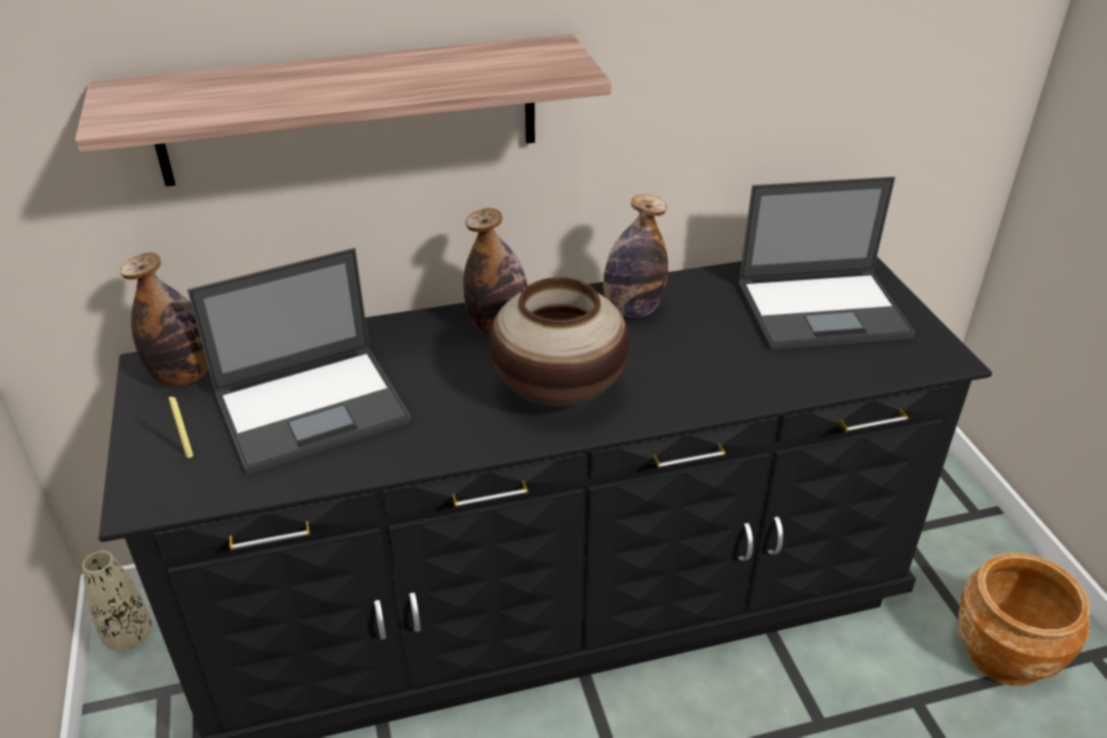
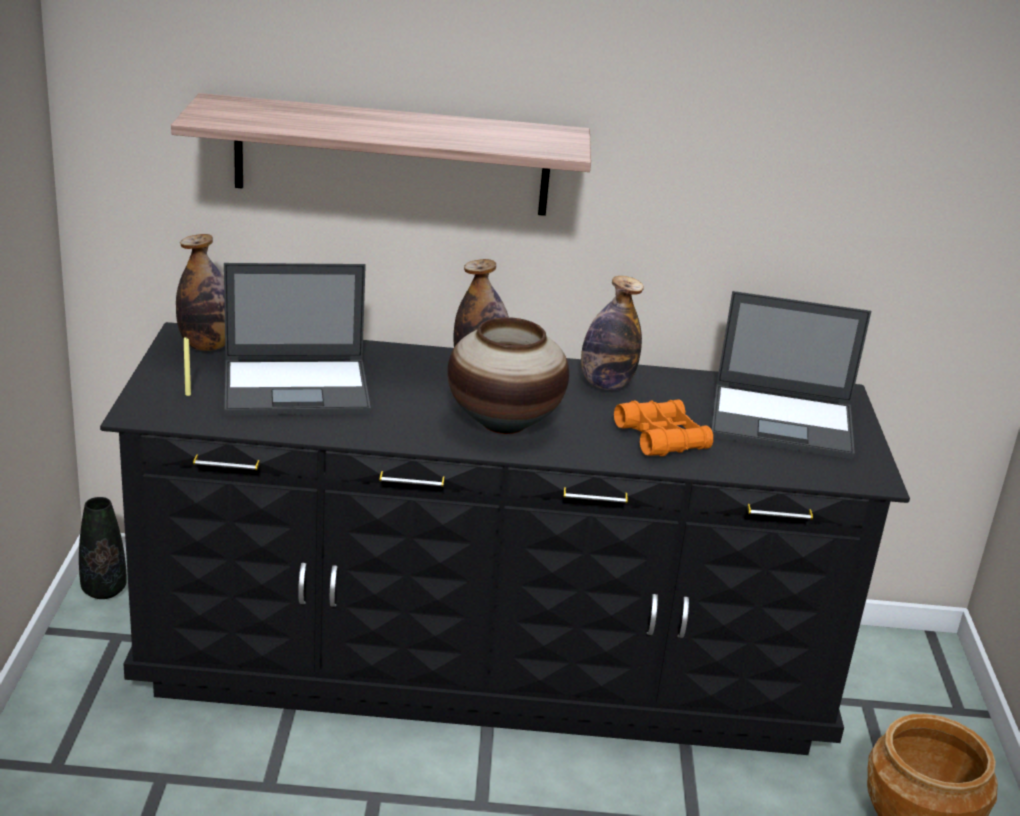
camera: 15 degrees right, 10 degrees down
(128, 636) = (104, 590): beige vase -> black vase
(725, 365) = (661, 438): none -> orange binoculars

